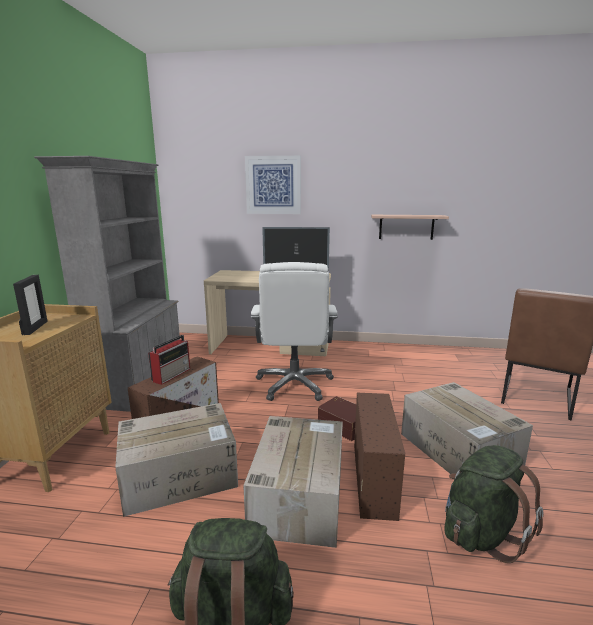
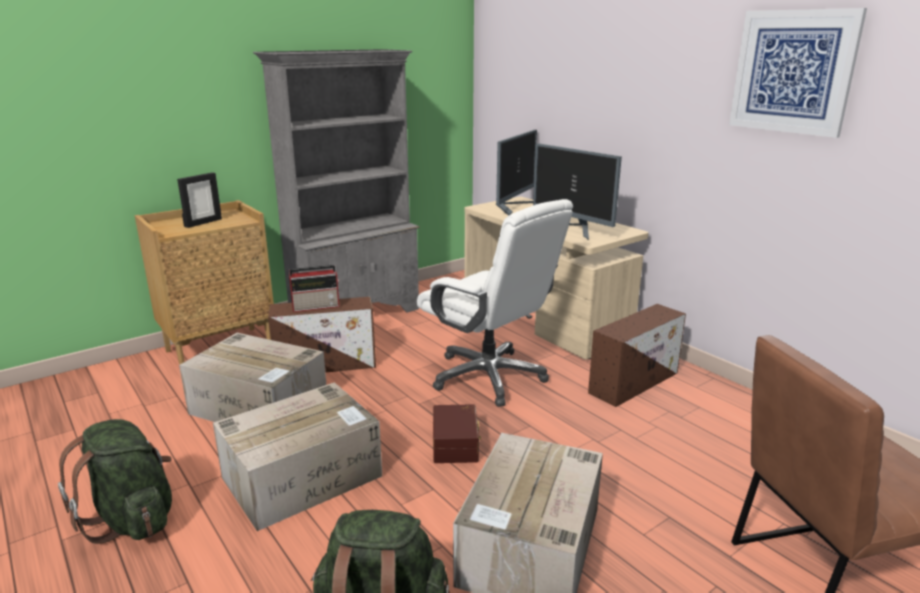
camera: 45 degrees right, 5 degrees up
(233, 275) = (513, 207): none -> monitor
(273, 185) = (590, 78): picture -> picture (792, 72)
(294, 384) = (489, 377): white office chair -> white office chair turned 90 degrees counterclockwise
(373, 477) = (386, 506): brown storage box -> brown storage box (635, 382)
(406, 227) = (781, 173): shelf -> none

